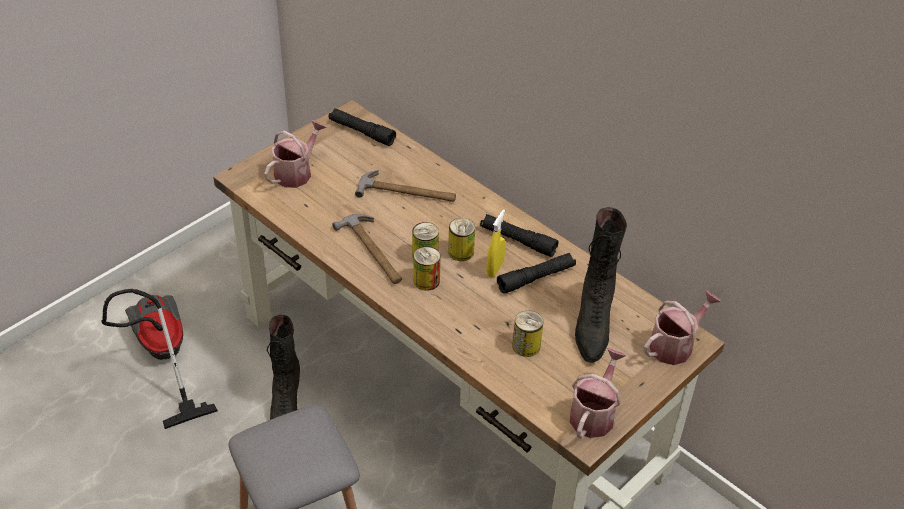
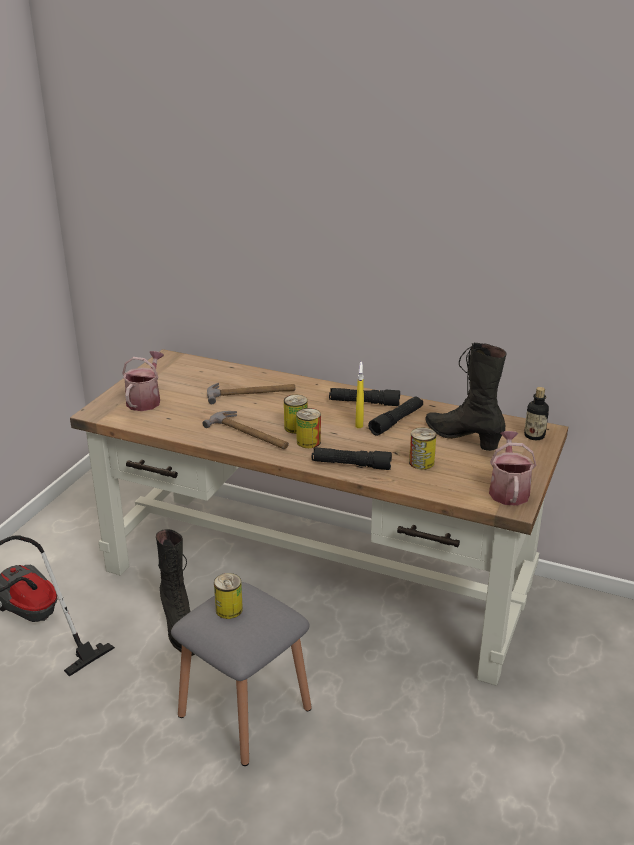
camera: 20 degrees left, 15 degrees down
(361, 132) = (185, 366): black flashlight -> black flashlight (351, 465)
(461, 252) = (323, 419): can -> can (229, 609)
(593, 324) = (462, 438): black boot -> black boot turned 150 degrees clockwise
(675, 345) = (534, 436): watering can -> bottle

